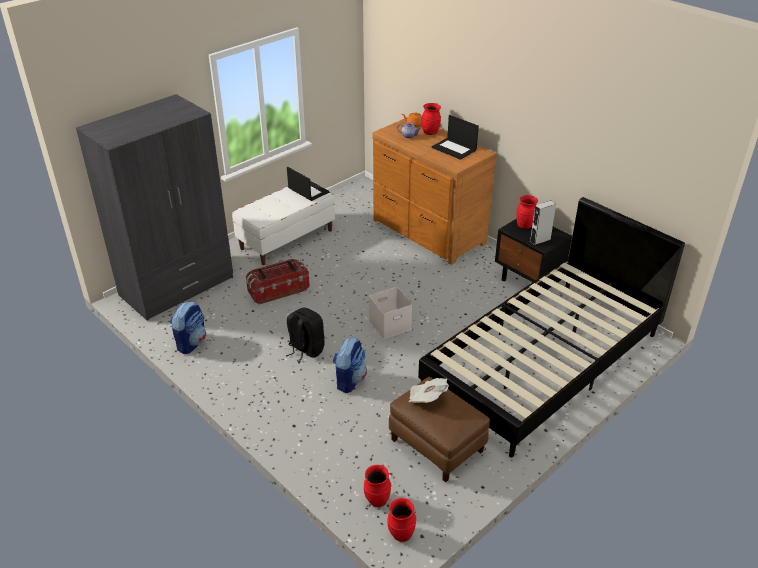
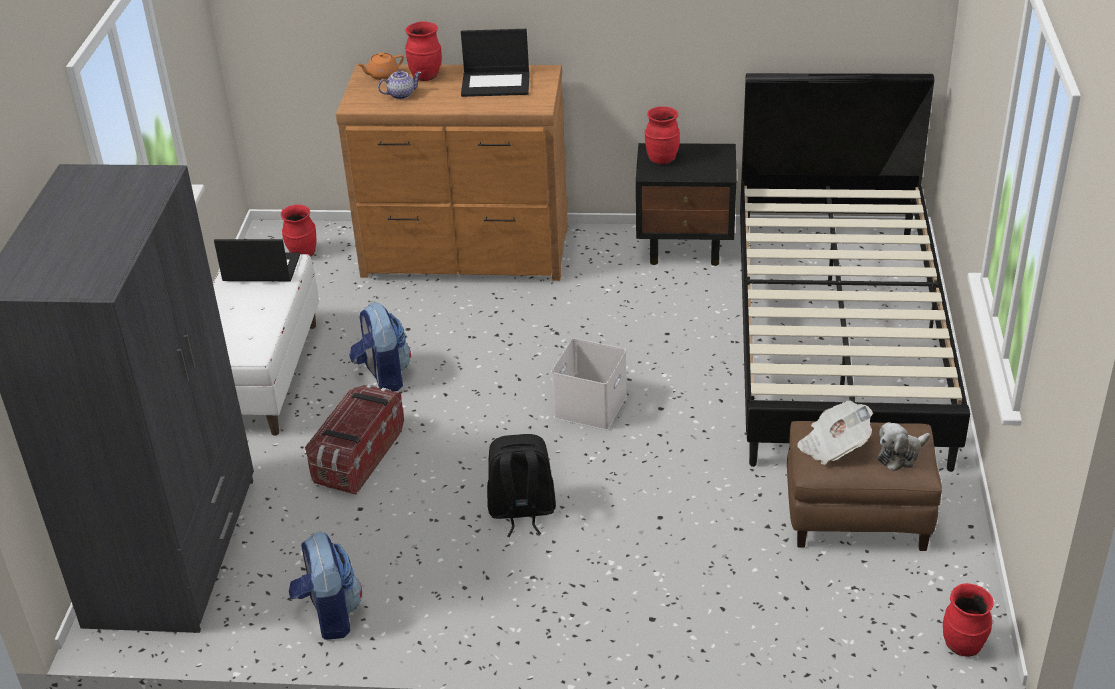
camera: 40 degrees left, 0 degrees up
(349, 380) = (640, 511): backpack -> backpack (383, 376)
(377, 500) = (883, 629): red vase -> red vase (303, 254)
(451, 422) = (900, 455): none -> plush toy
(540, 240) = (707, 169): grey speaker -> none

